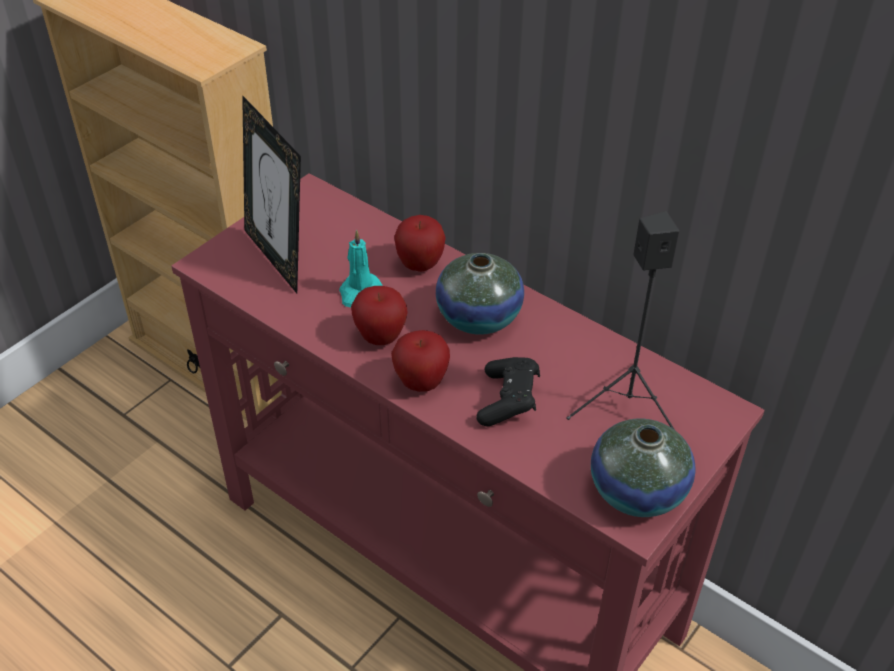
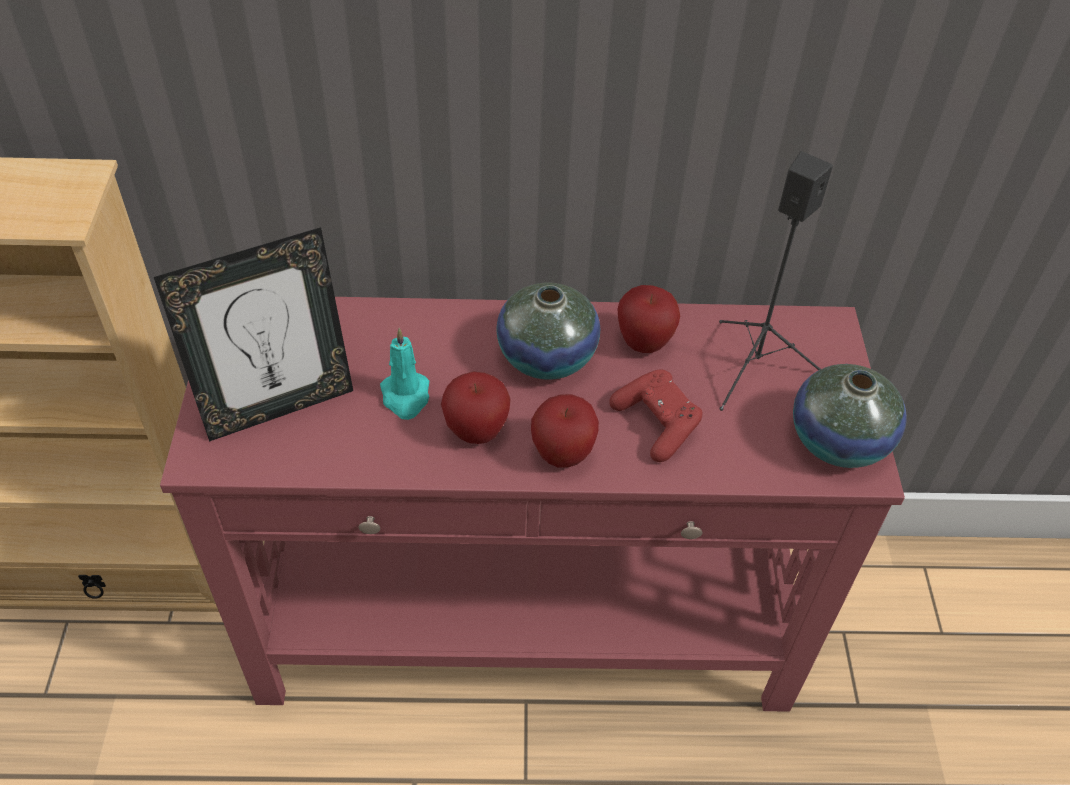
camera: 40 degrees left, 5 degrees up
(278, 257) = (278, 406): picture frame -> picture frame turned 45 degrees counterclockwise
(420, 265) = (436, 334): apple -> apple (644, 343)
(508, 401) = (656, 424): black game controller -> red game controller

